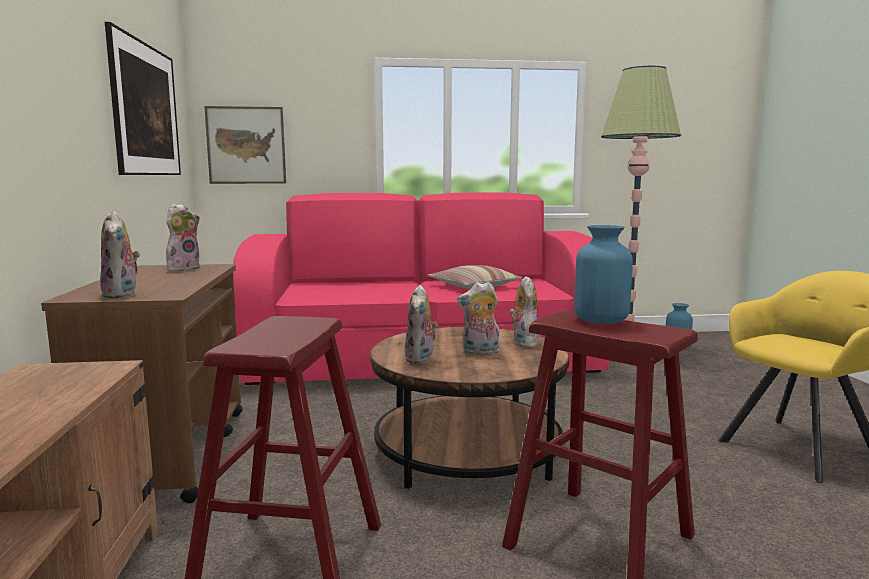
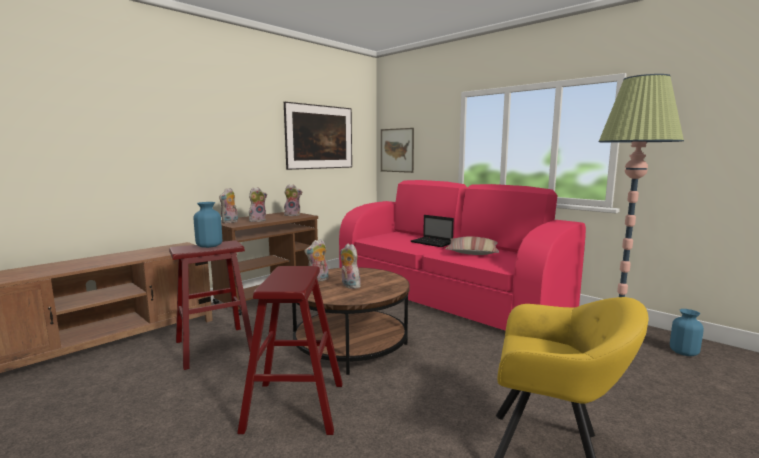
camera: 50 degrees right, 0 degrees up
(396, 286) = (432, 243): none -> laptop
(523, 342) = (385, 288): plush toy -> plush toy (257, 220)
(600, 320) = (298, 274): blue vase -> blue vase (209, 246)

